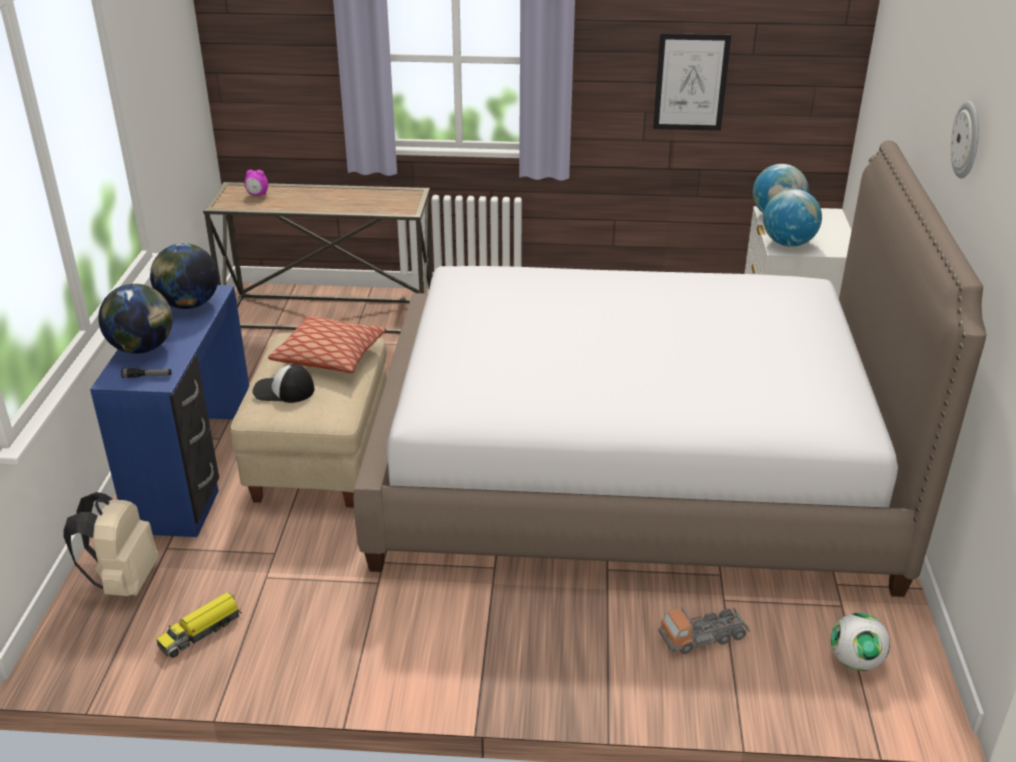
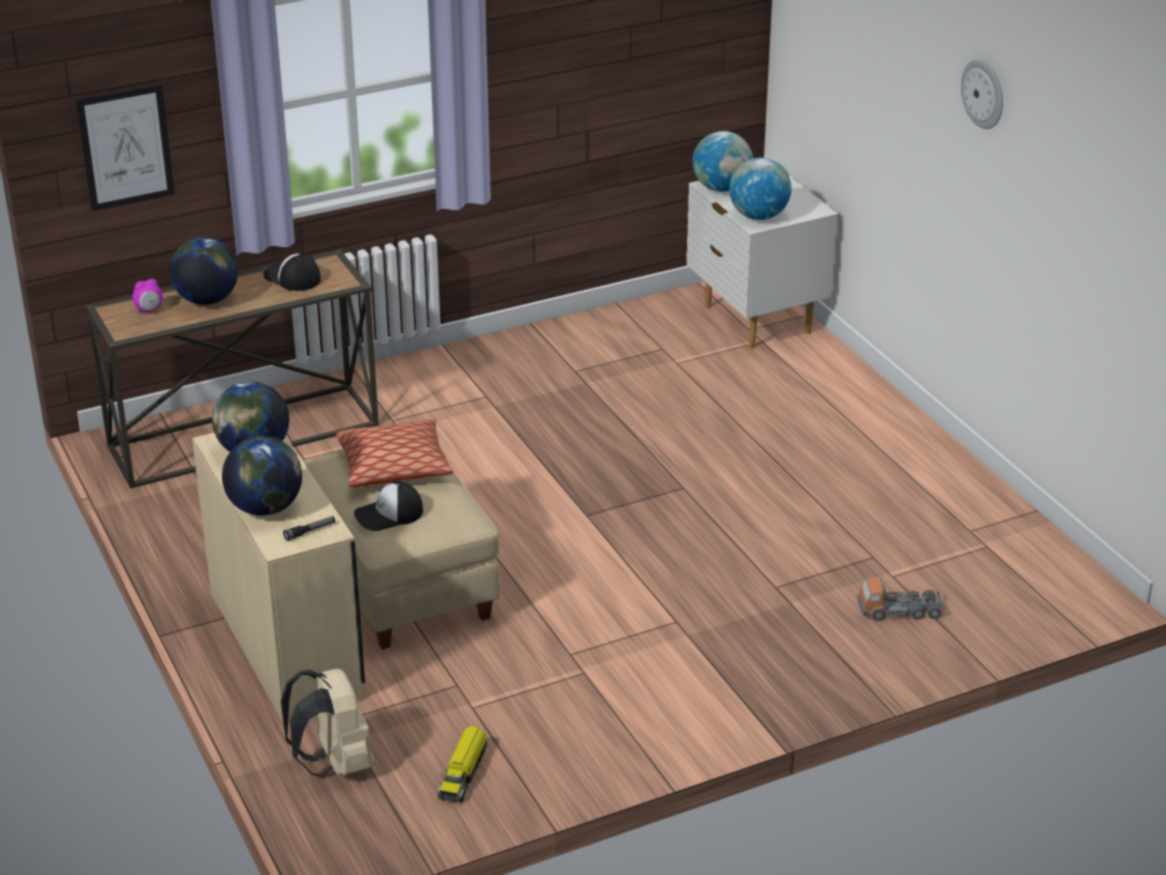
camera: 30 degrees left, 0 degrees up
(196, 472) = (287, 644): blue desk -> beige desk
(301, 197) = (207, 300): none -> globe
(373, 197) = (292, 278): none -> cap
(631, 468) = (718, 492): bed -> none
(691, 82) = (603, 63): picture -> picture (125, 147)
(703, 637) = (900, 611): toy truck -> toy truck turned 45 degrees clockwise
(855, 661) = (1028, 585): football -> none

